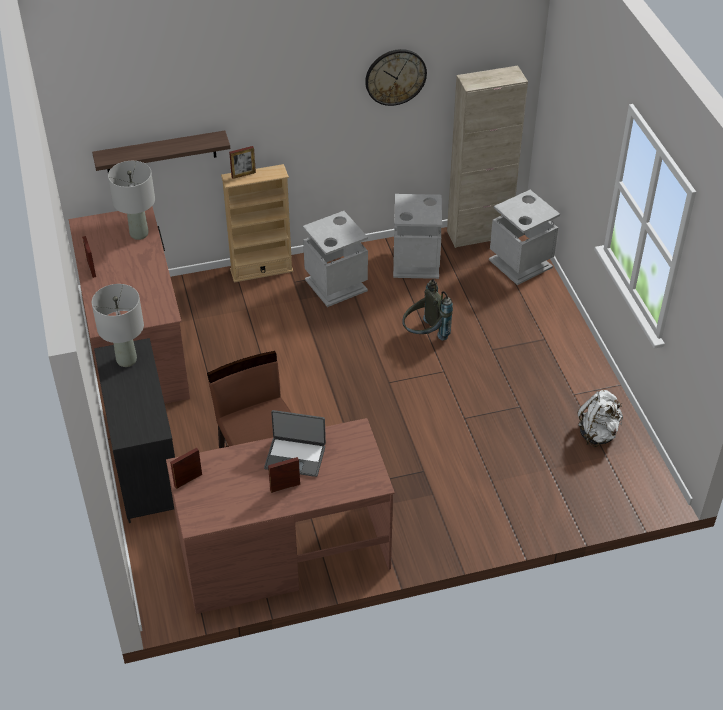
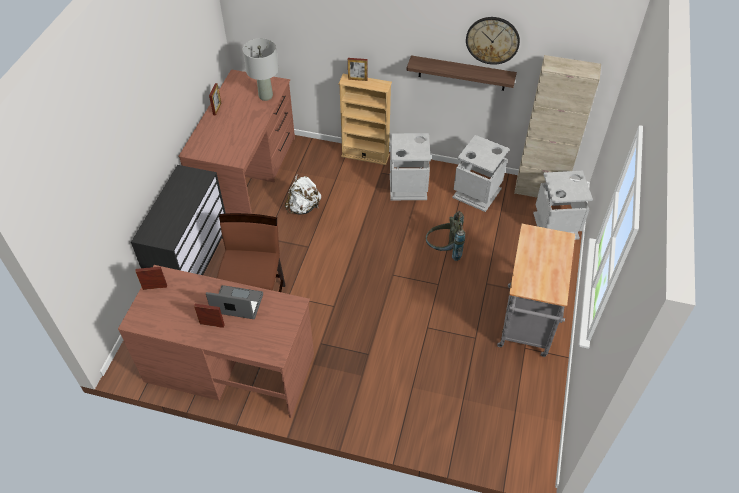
camera: 30 degrees right, 5 degrees up
(126, 360) = (189, 181): grey table lamp -> none
(160, 153) = (300, 42): shelf -> shelf (462, 73)
(295, 456) = (237, 304): laptop -> laptop turned 150 degrees clockwise
(560, 373) = (526, 325): none -> grey cart
(598, 433) = (521, 389): white backpack -> white backpack (303, 207)

